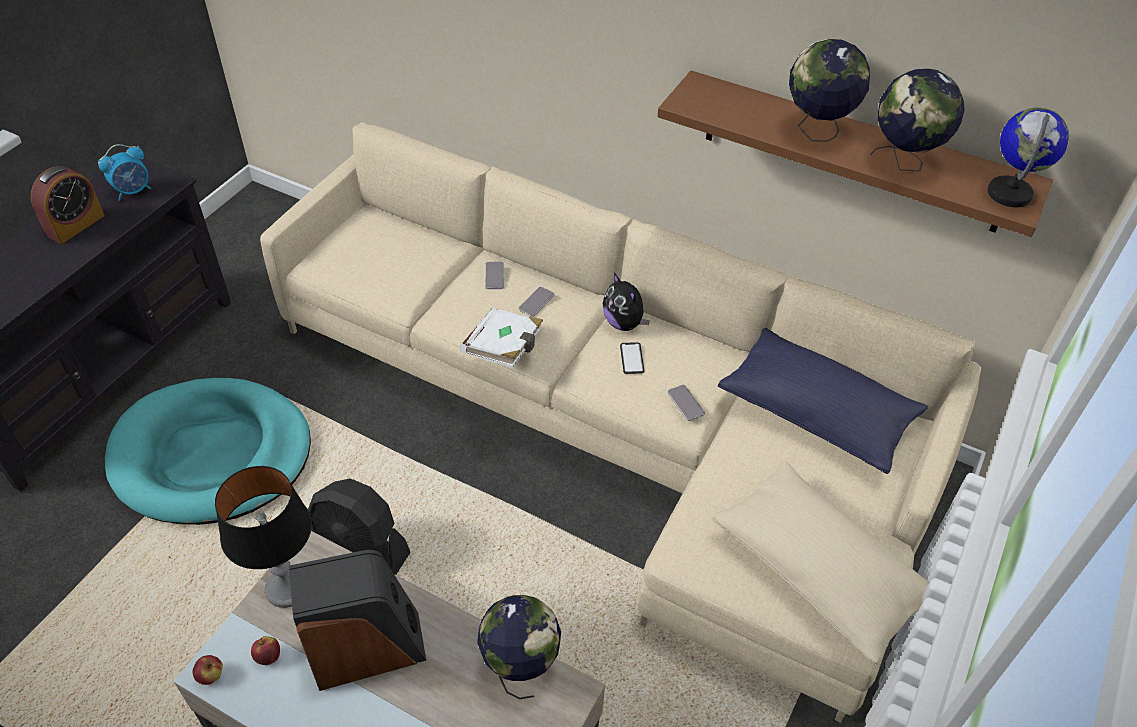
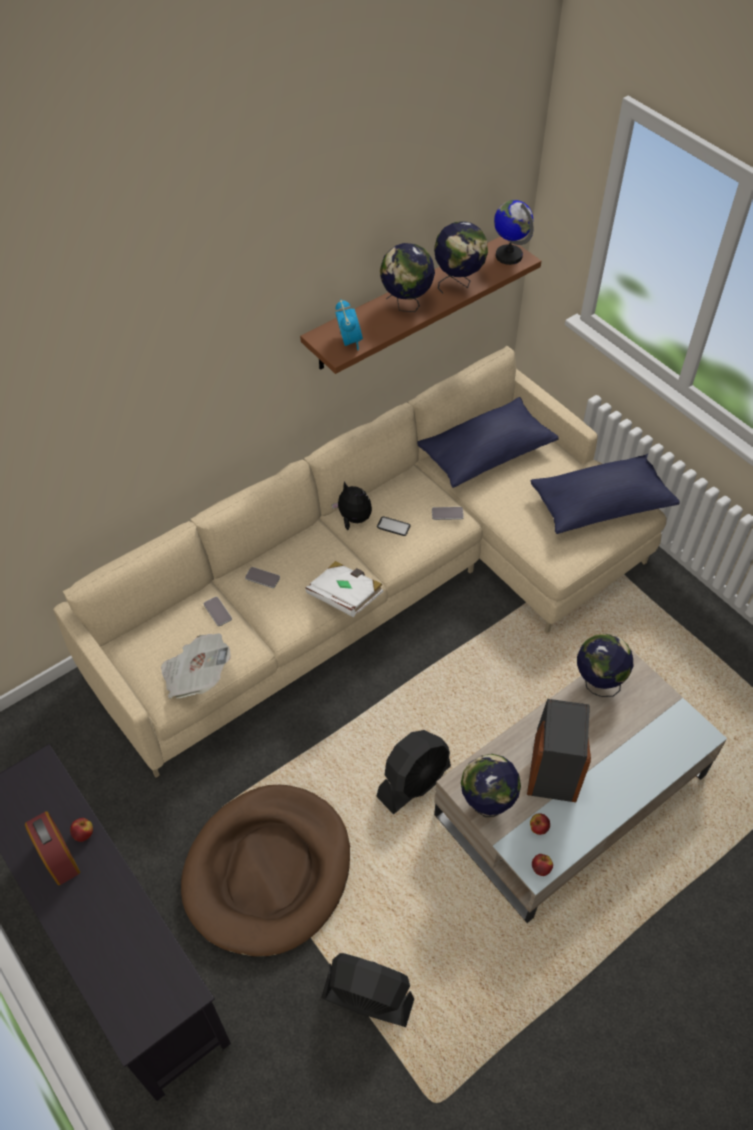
camera: 65 degrees left, 5 degrees up
(84, 592) = (367, 998): none -> black fan
(103, 232) = (84, 834): none -> apple
(133, 191) = (35, 799): alarm clock -> alarm clock (349, 341)
(212, 455) = (268, 871): turquoise dog bed -> brown dog bed
(287, 588) = (486, 804): table lamp -> globe
(347, 271) = (196, 676): none -> newspaper
(536, 302) = (306, 561): phone -> phone (217, 612)
(624, 323) = (353, 519): plush toy -> plush toy turned 135 degrees counterclockwise
(819, 571) = (600, 505): beige pillow -> blue pillow

